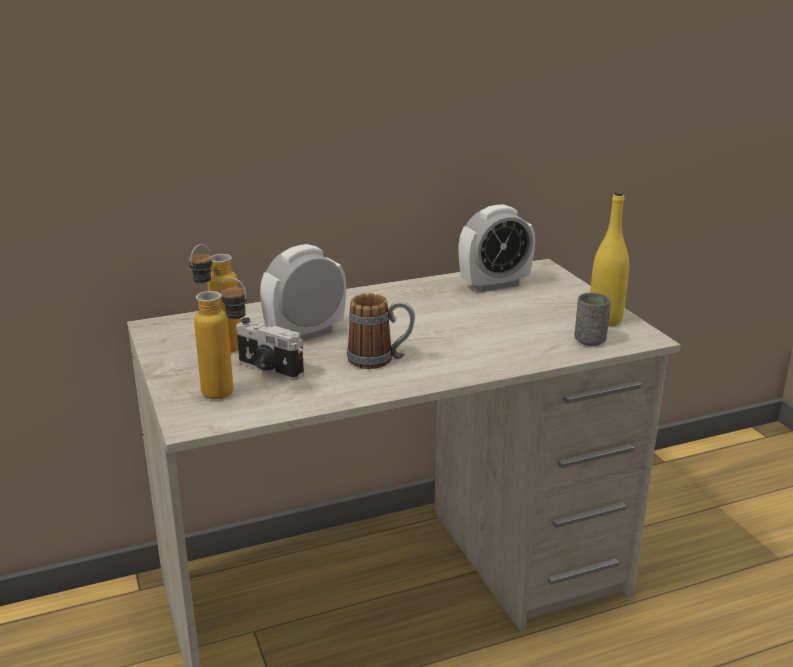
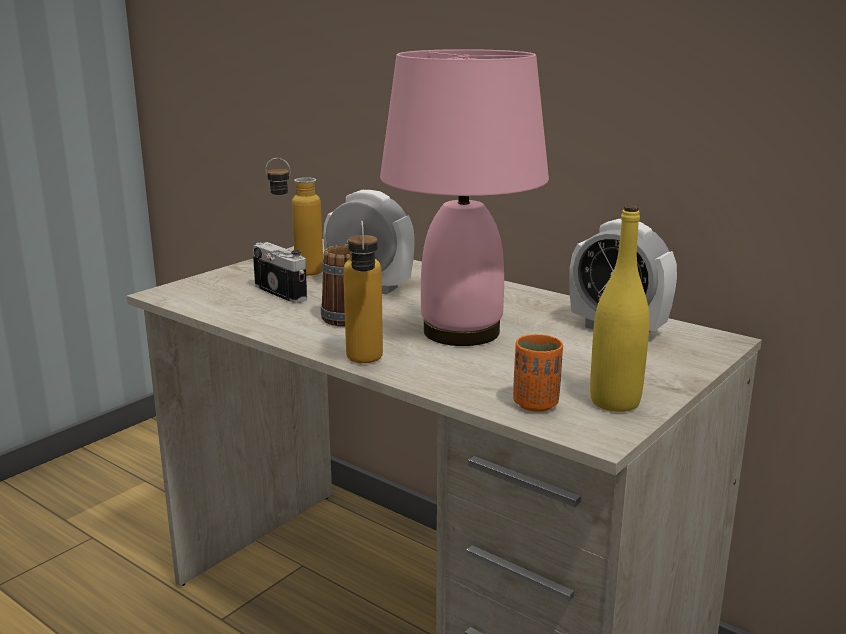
camera: 60 degrees right, 5 degrees down
(229, 395) = (222, 292): bottle -> bottle (365, 363)
(269, 369) = (283, 292): camera -> camera turned 135 degrees clockwise
(445, 329) = (460, 331): none -> pink table lamp
(590, 341) = (536, 404): grey cup -> orange cup

